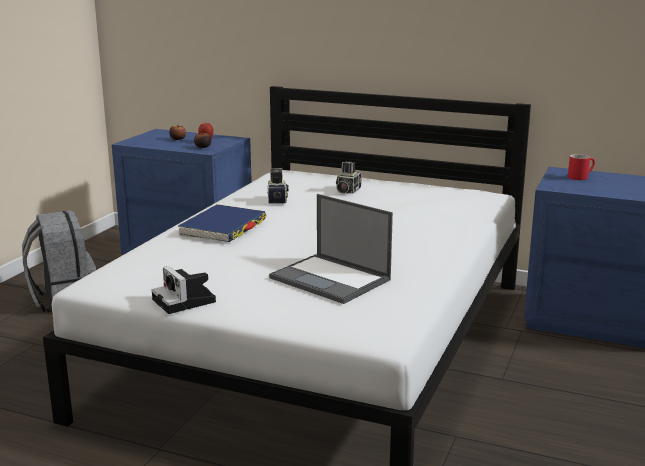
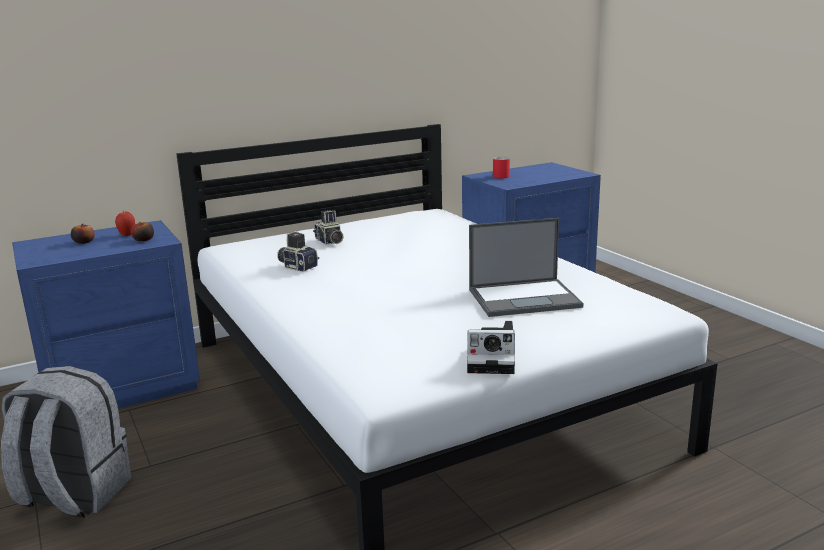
camera: 50 degrees left, 0 degrees up
(223, 227) = (330, 302): blue book -> none

